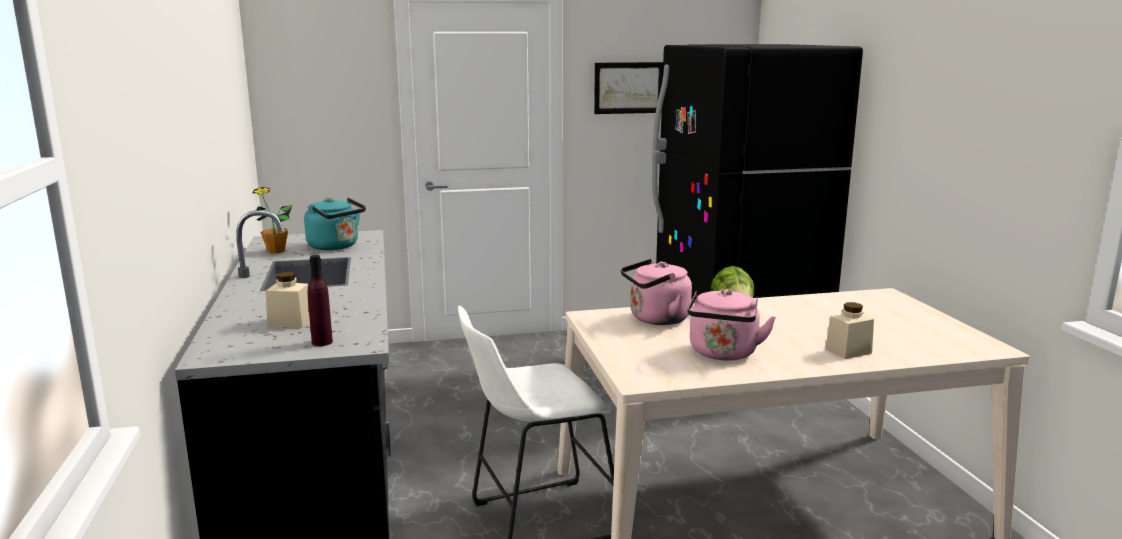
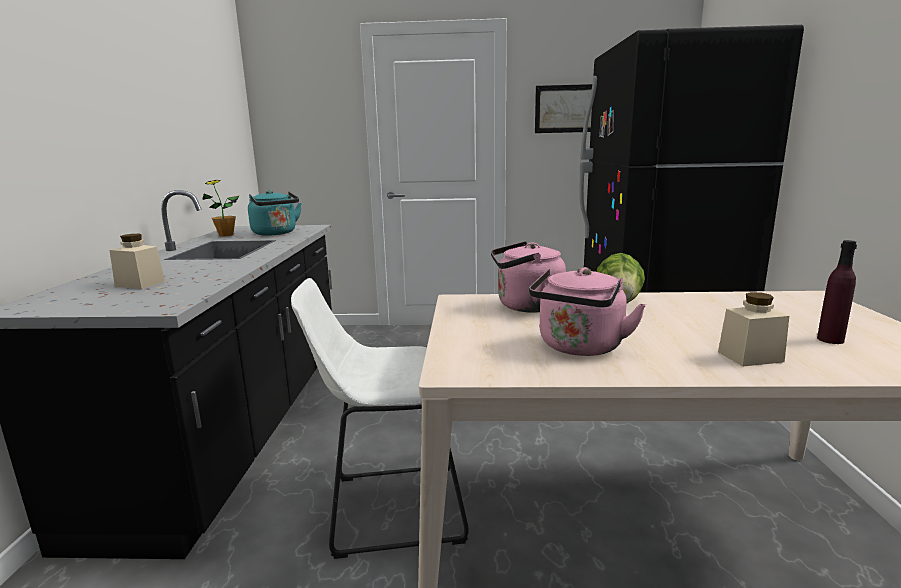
camera: 15 degrees right, 0 degrees up
(322, 342) = (134, 302): purple bottle -> purple bottle (830, 339)

